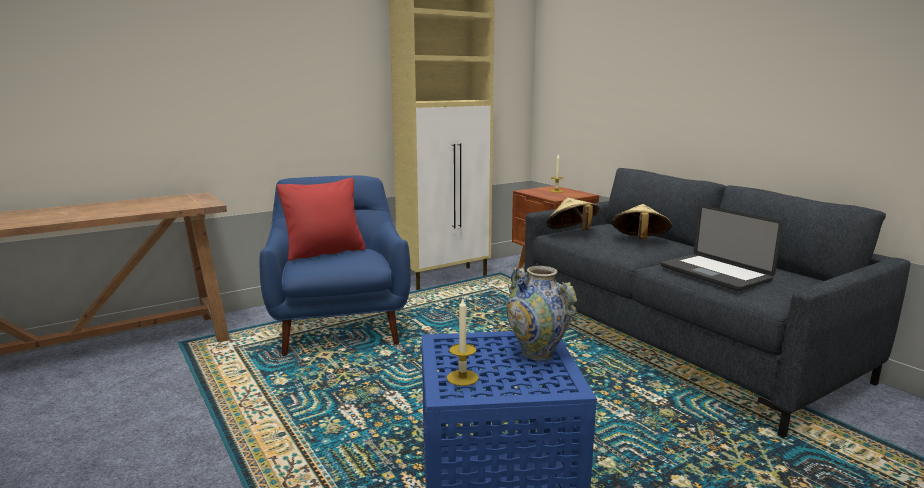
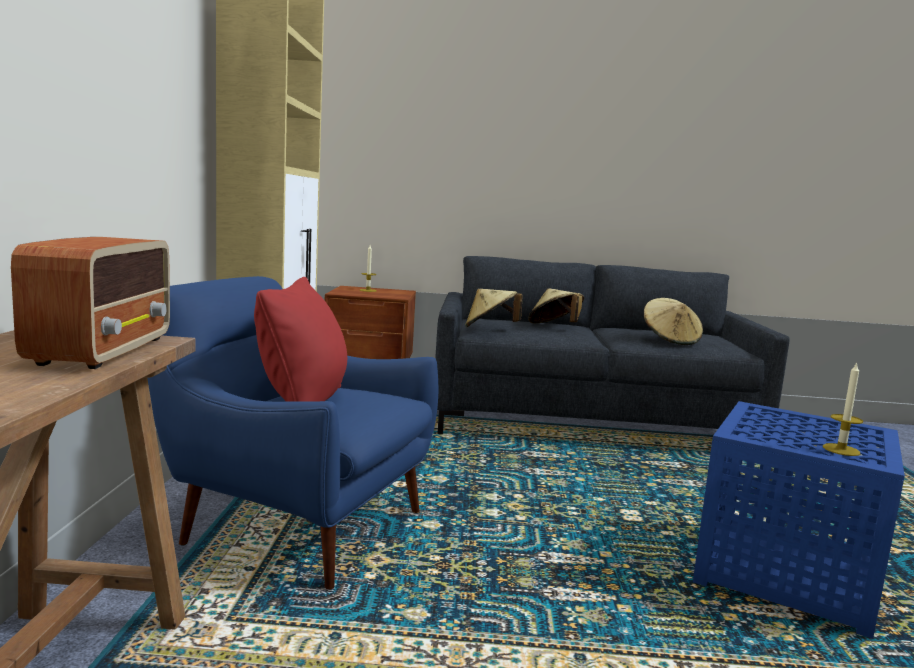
camera: 55 degrees left, 5 degrees down
(178, 205) = (104, 350): none -> radio
(537, 353) = (795, 418): vase -> none
(714, 274) = (670, 340): laptop -> beige hat

